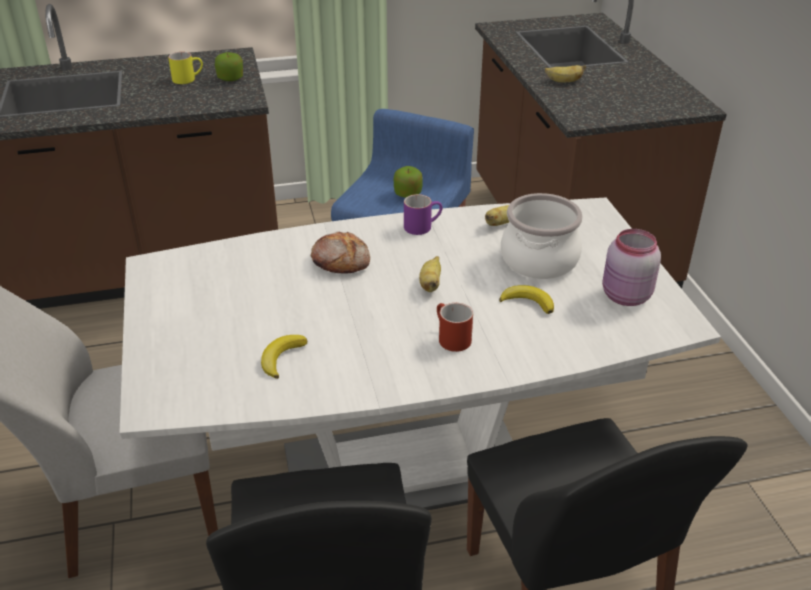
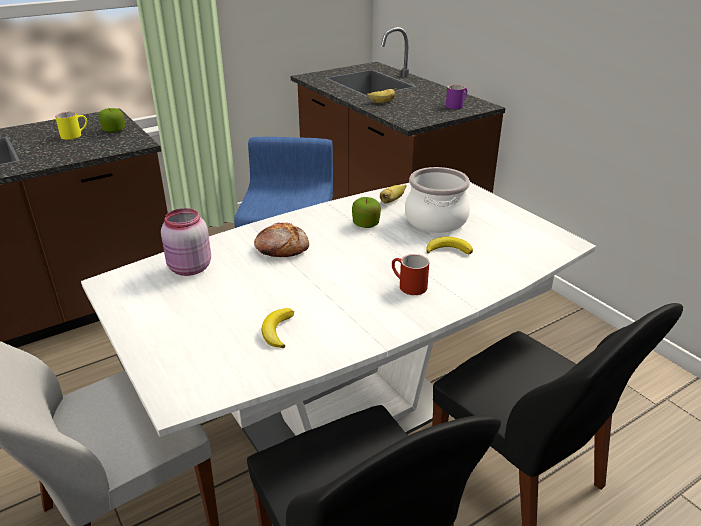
camera: 20 degrees left, 5 degrees down
(408, 194) = (292, 199): apple -> apple (366, 224)
(422, 226) = (331, 213): purple mug -> purple mug (456, 105)
(430, 284) = (366, 251): banana -> none
(625, 297) = (514, 233): pink jar -> pink jar (189, 269)

